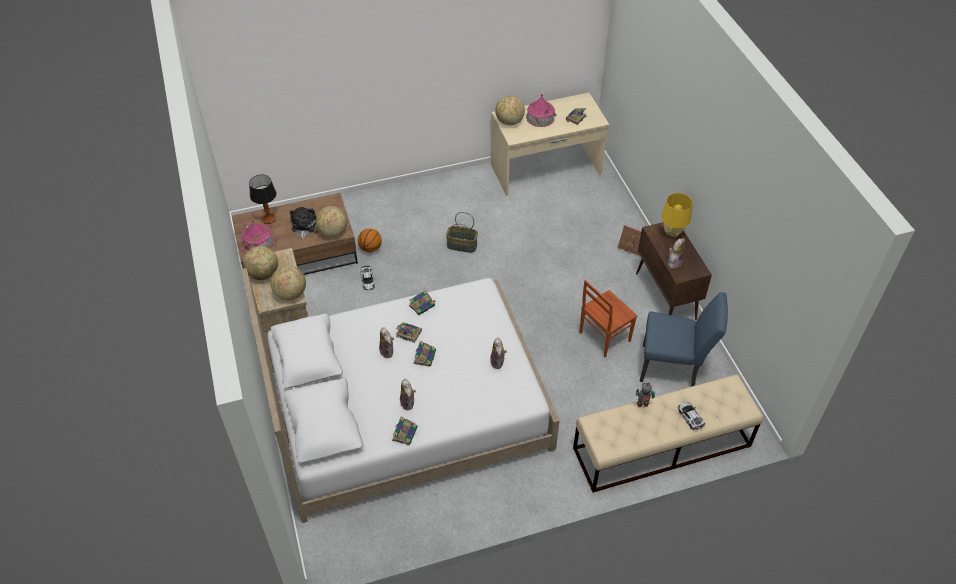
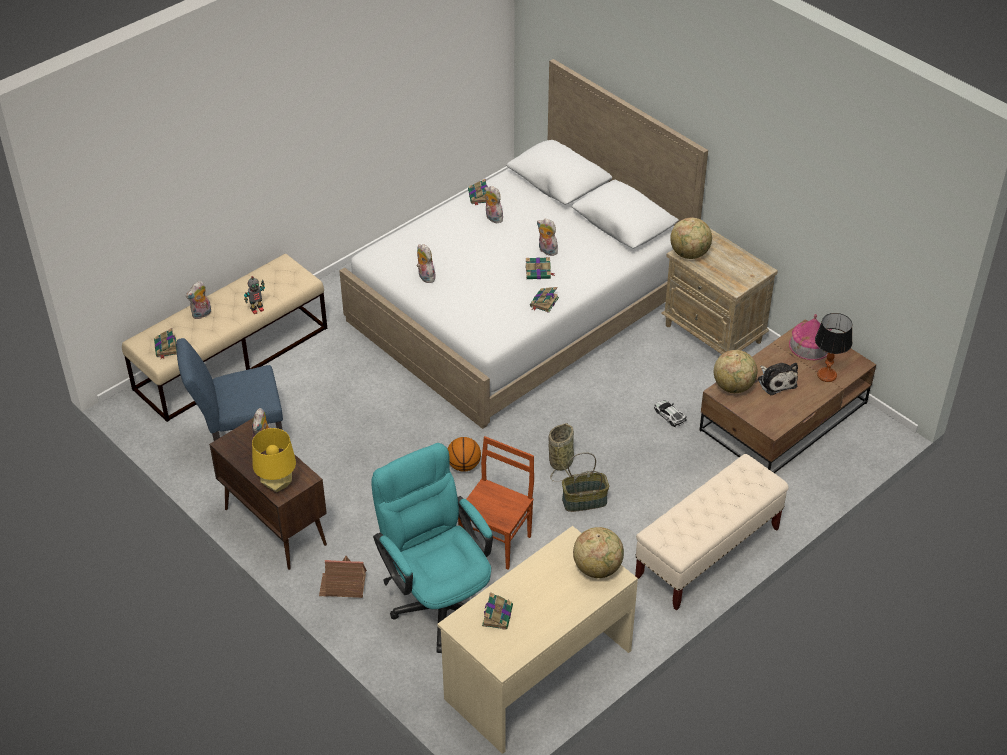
camera: 155 degrees right, 5 degrees down
(263, 274) = (738, 262): globe -> none
(370, 248) = (700, 455): basketball -> basketball (463, 466)
(413, 194) = (707, 553): none -> beige bench
(425, 356) = (505, 258): book -> book (166, 348)
(459, 274) = (561, 461): none -> basket
(540, 117) = (554, 595): toy house -> none
(581, 221) = (438, 599): none -> turquoise office chair
(603, 337) = (338, 448): brown chair -> brown chair (497, 542)
(690, 417) = (202, 314): toy car -> plush toy

